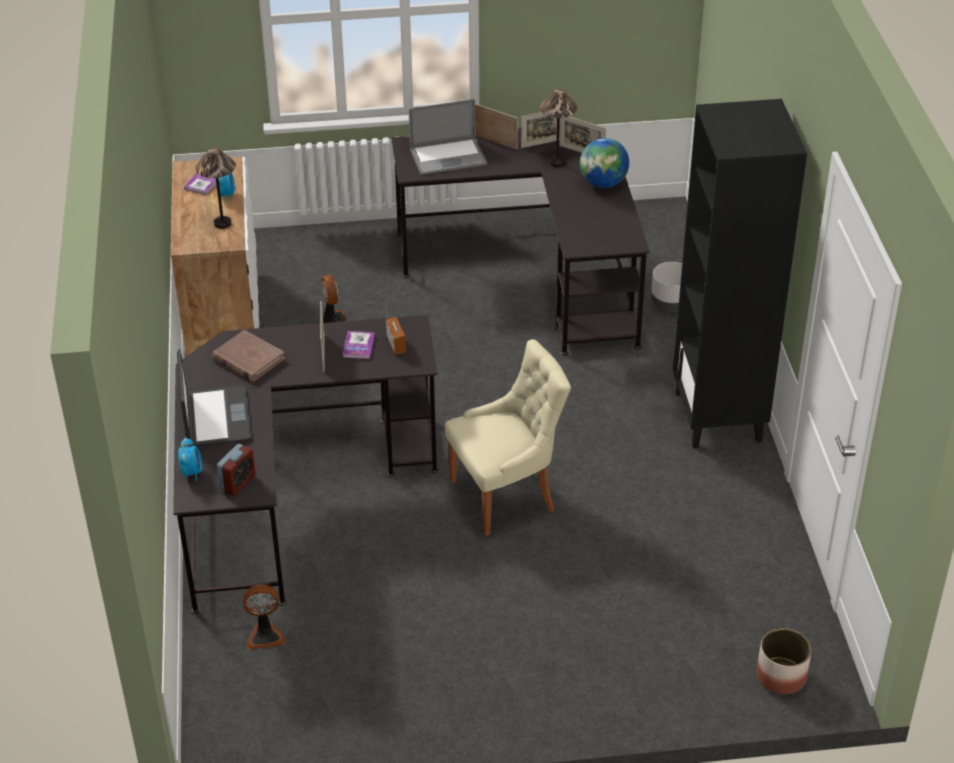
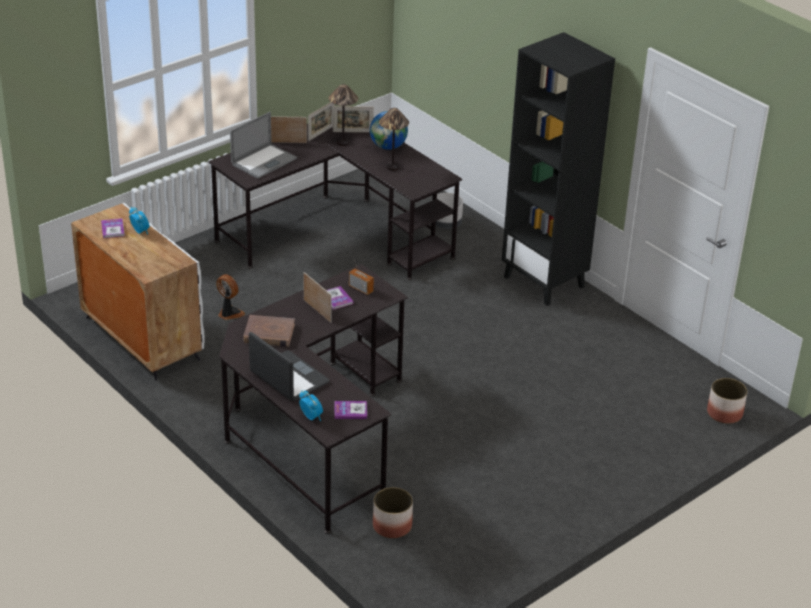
camera: 35 degrees left, 5 degrees down
(222, 223) = (159, 251): table lamp -> table lamp (392, 167)
(238, 483) = (350, 411): alarm clock -> book
(265, 635) = (392, 525): fan -> planter
(506, 495) = (461, 377): beige chair -> none

